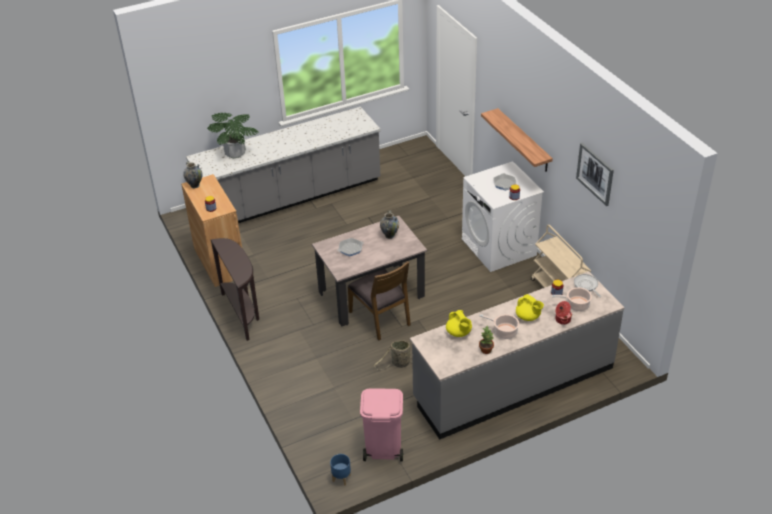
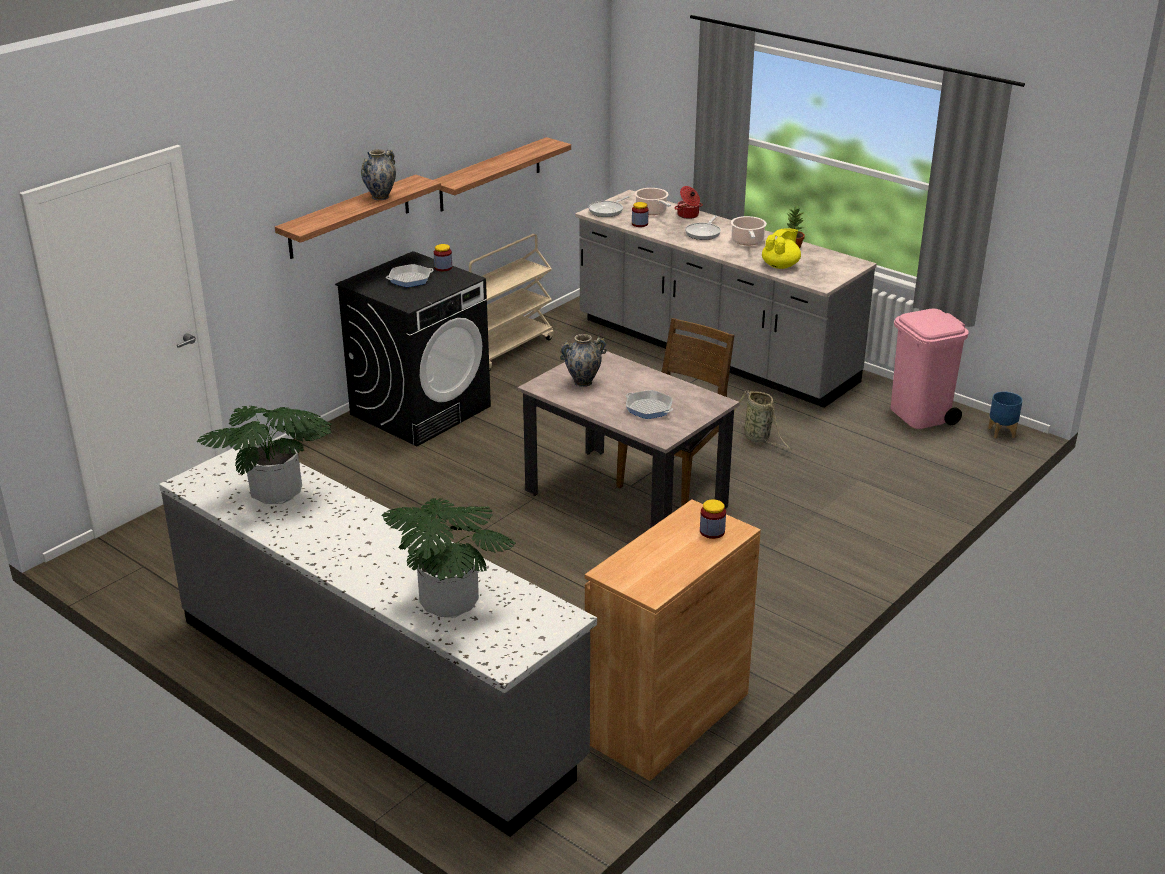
camera: 115 degrees left, 10 degrees down
(195, 185) = (648, 584): vase -> vase (380, 197)
(243, 313) = (788, 627): brown console table -> none
(334, 129) = (276, 493): none -> potted plant
(499, 247) = (421, 410): white washing machine -> black washing machine
(528, 317) = (704, 233): yellow teapot -> frying pan
(587, 207) = (490, 174): none -> shelf
(595, 173) = (493, 106): picture -> none

